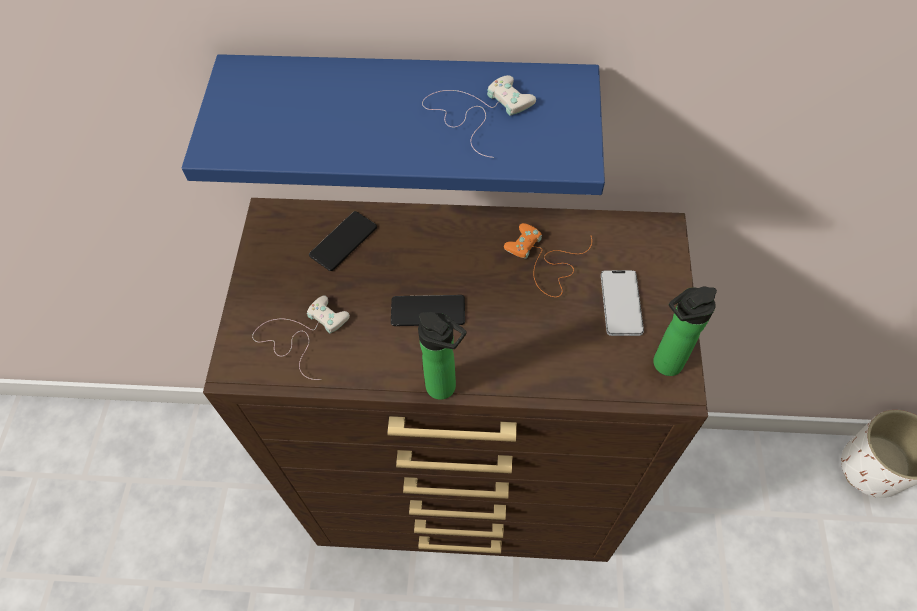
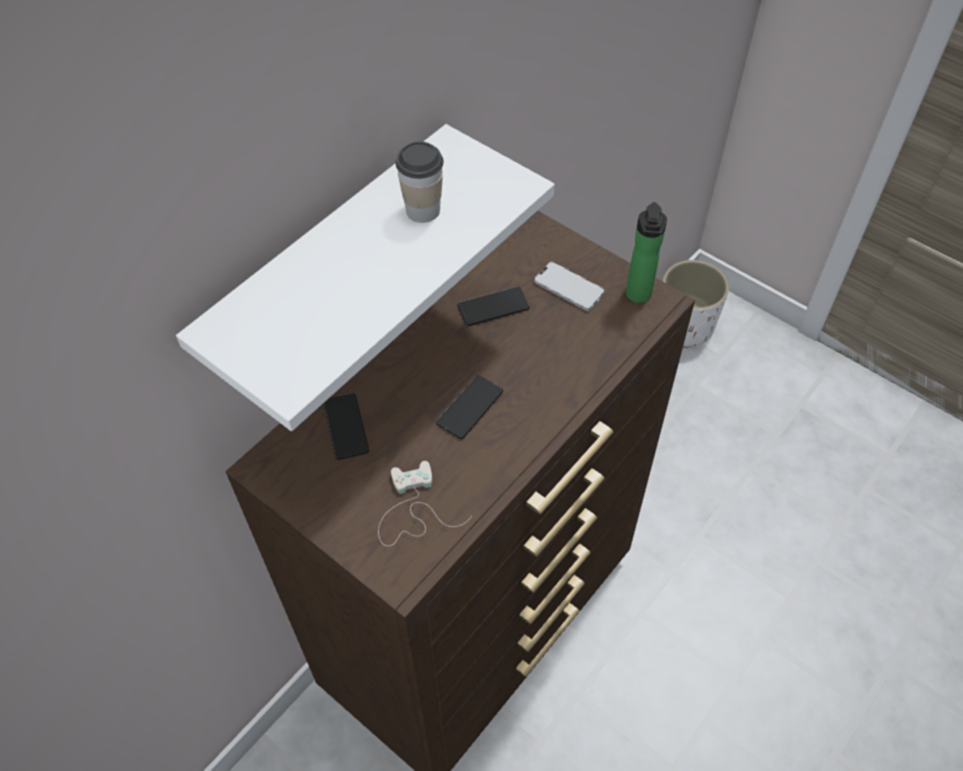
camera: 55 degrees left, 5 degrees down
(410, 107) = (330, 264): blue shelf -> white shelf
(445, 389) = (549, 437): bottle -> none
(476, 112) = (423, 210): white game controller -> cup
(546, 261) = (493, 307): orange game controller -> phone

